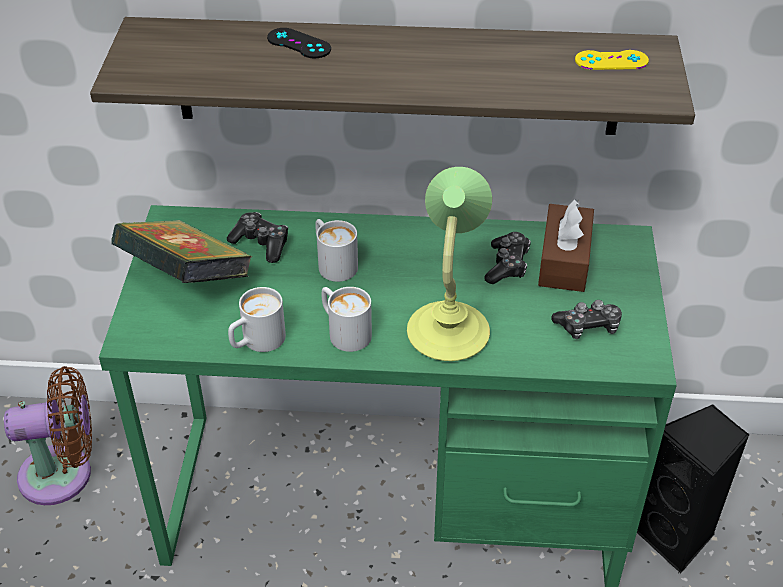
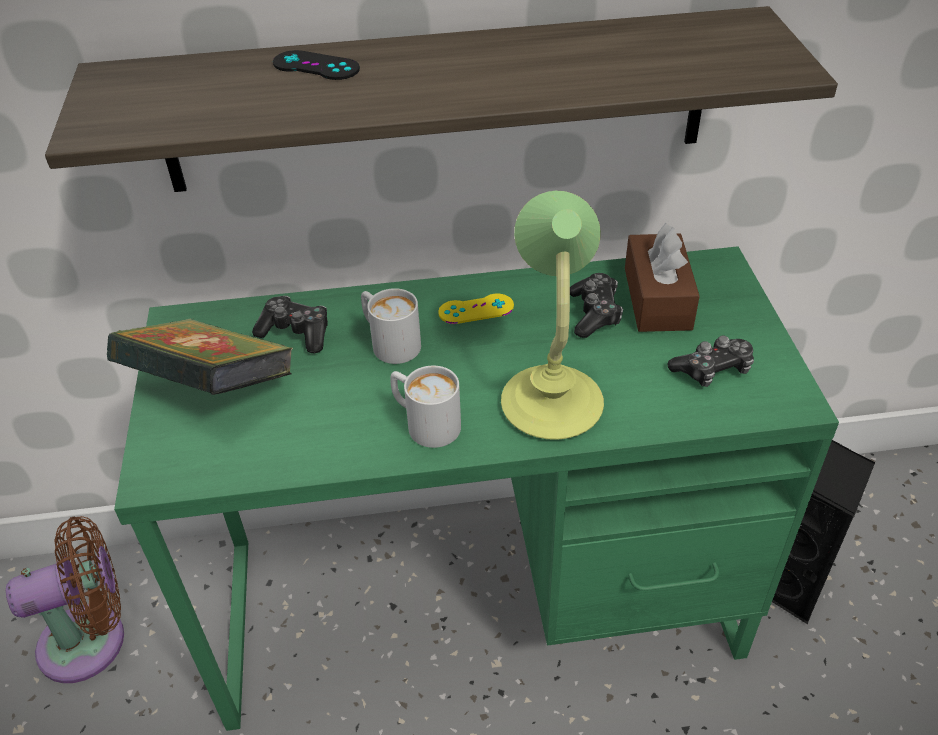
camera: 10 degrees left, 0 degrees up
(256, 342) = (318, 454): white mug -> none
(611, 60) = (708, 39): yellow game controller -> yellow game controller (476, 309)

